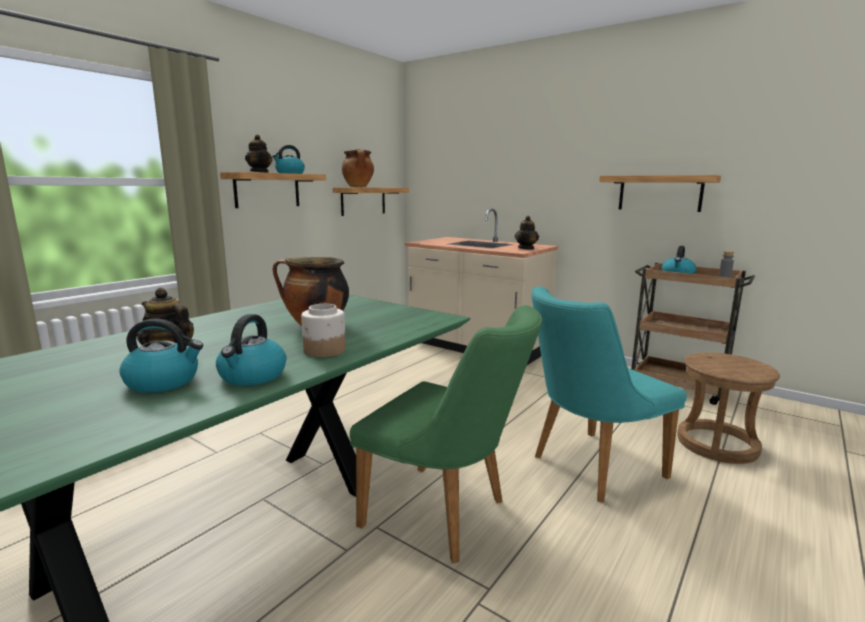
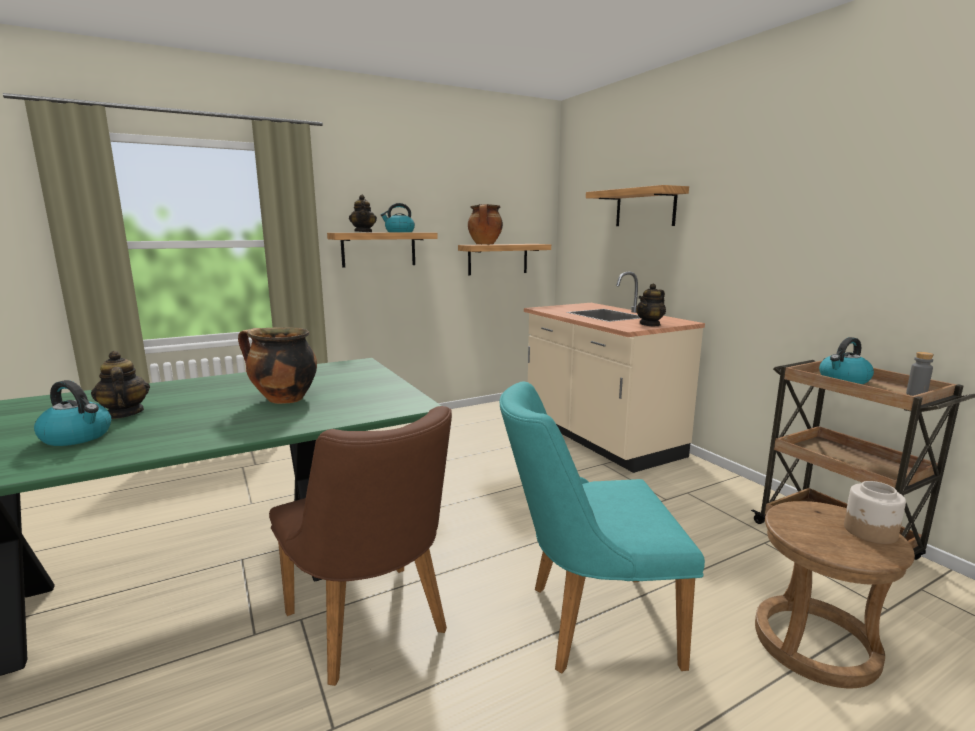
camera: 25 degrees right, 0 degrees up
(252, 376) = (139, 444): kettle -> none
(324, 350) = (240, 427): jar -> jar (870, 532)
(446, 516) = (373, 629): green chair -> brown chair
(660, 193) = (839, 258): shelf -> shelf (645, 208)

